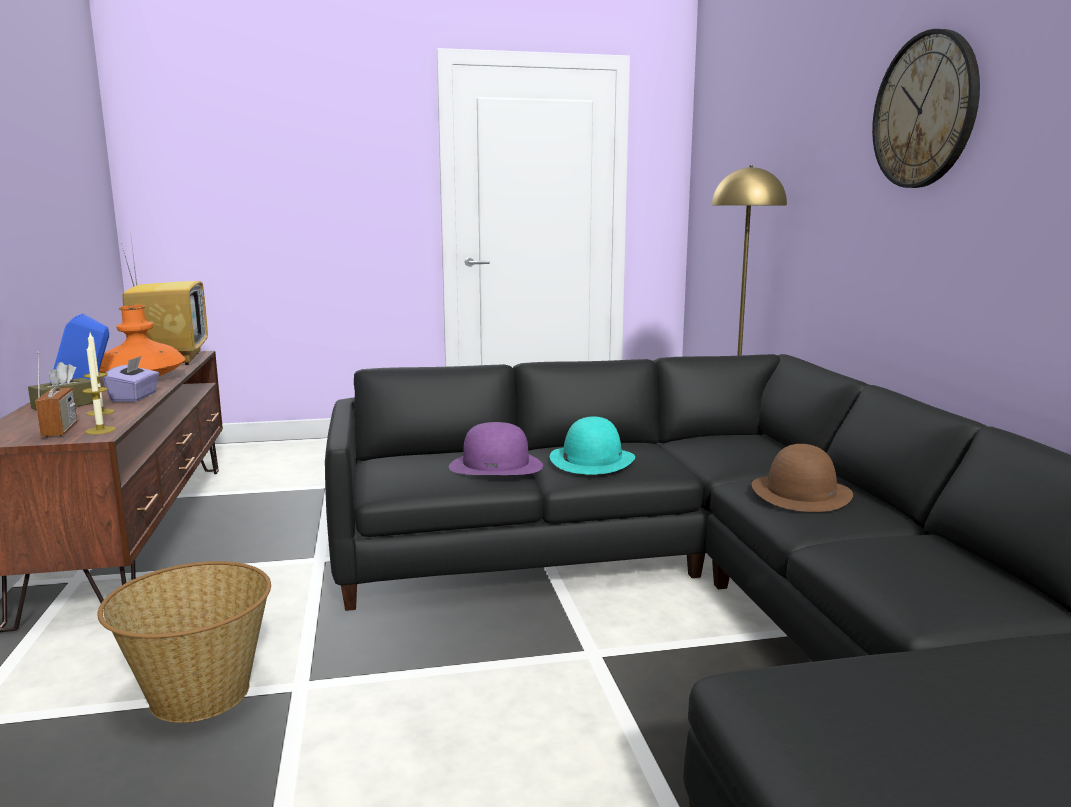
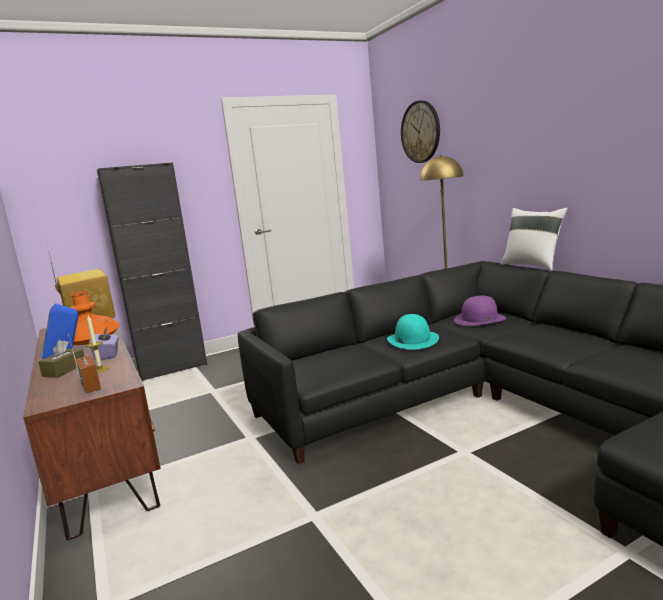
camera: 15 degrees left, 0 degrees up
(100, 430) = (121, 381): candle -> none
(198, 695) = (254, 540): basket -> none
(307, 446) = (173, 368): none -> black cabinet
(496, 465) = (362, 354): purple hat -> purple hat (479, 319)
(801, 493) = (543, 336): brown hat -> none
(852, 372) = (532, 265): none -> white pillow
(925, 111) = (558, 118): wall clock -> wall clock (420, 132)

